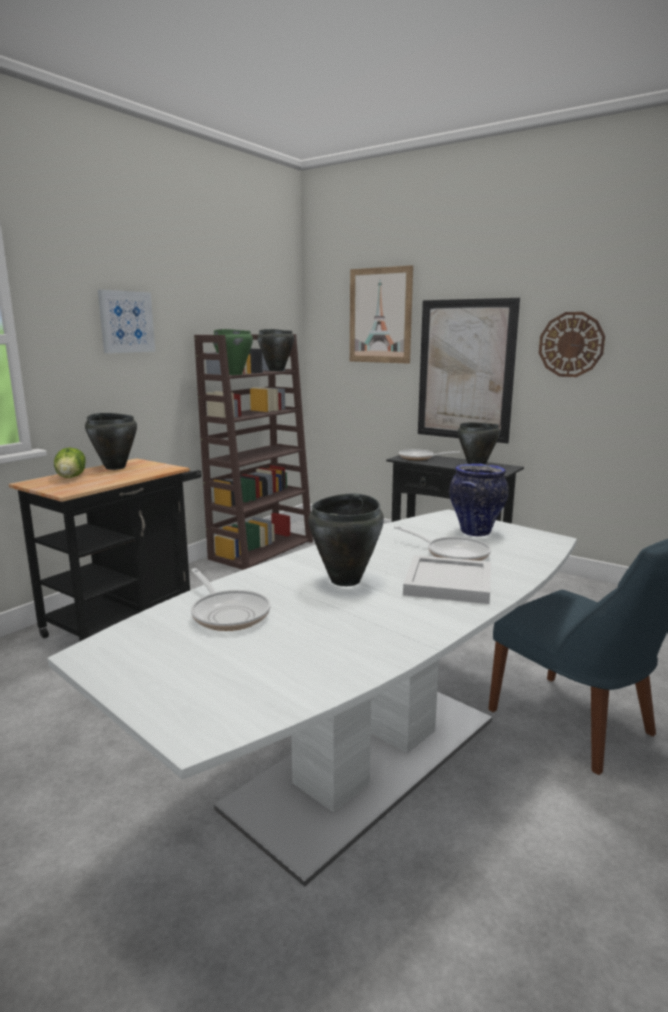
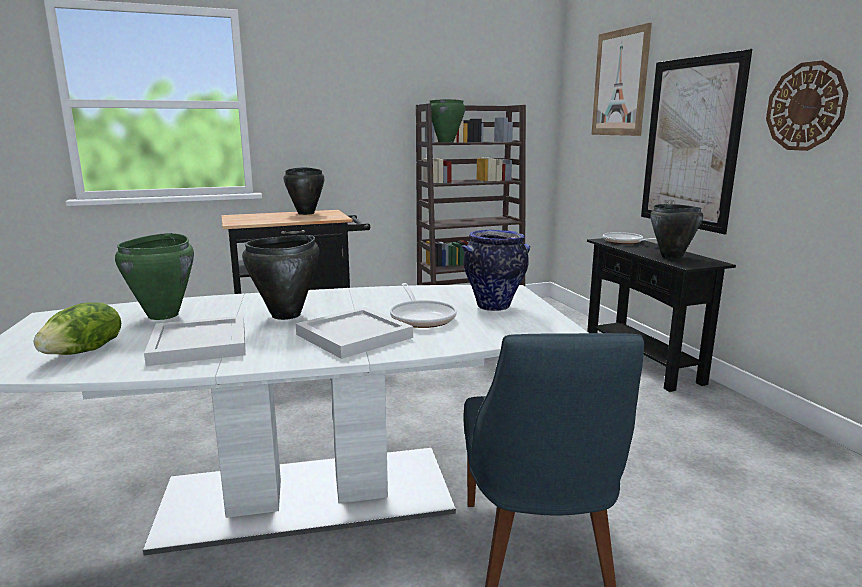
camera: 35 degrees right, 0 degrees up
(72, 477) = (264, 215): lettuce -> lettuce (85, 351)
(126, 322) = (347, 92): picture -> none
(228, 613) = (164, 315): frying pan -> green cooking pot
(276, 370) = (503, 141): black cooking pot -> none
(349, 630) = (197, 345): none -> white tray

